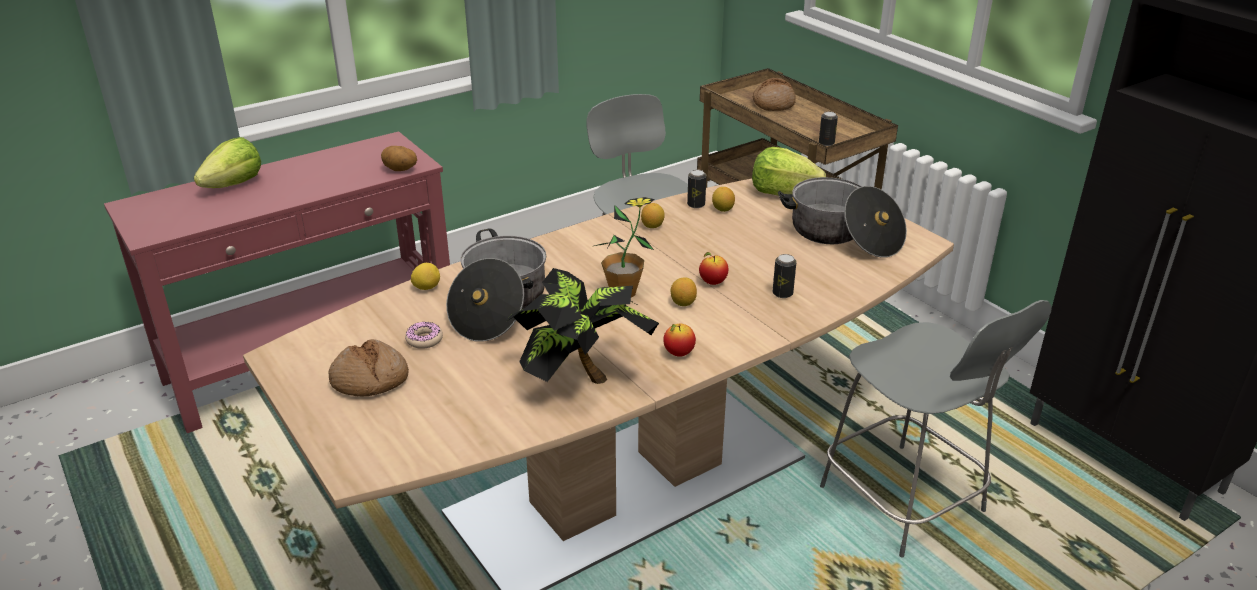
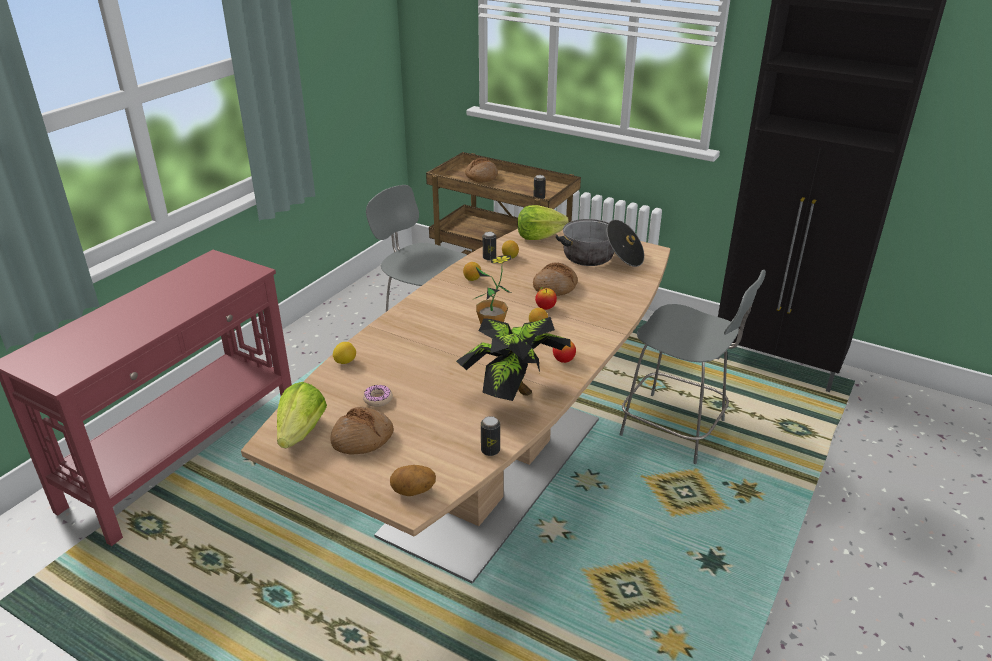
camera: 25 degrees left, 0 degrees up
(234, 184) = (104, 321): lettuce -> lettuce (301, 433)
(400, 170) = (243, 279): potato -> potato (413, 492)
(499, 305) = (411, 360): cooking pot -> none
(748, 259) = (555, 286): none -> bread
(782, 293) = (595, 304): can -> can (490, 450)

